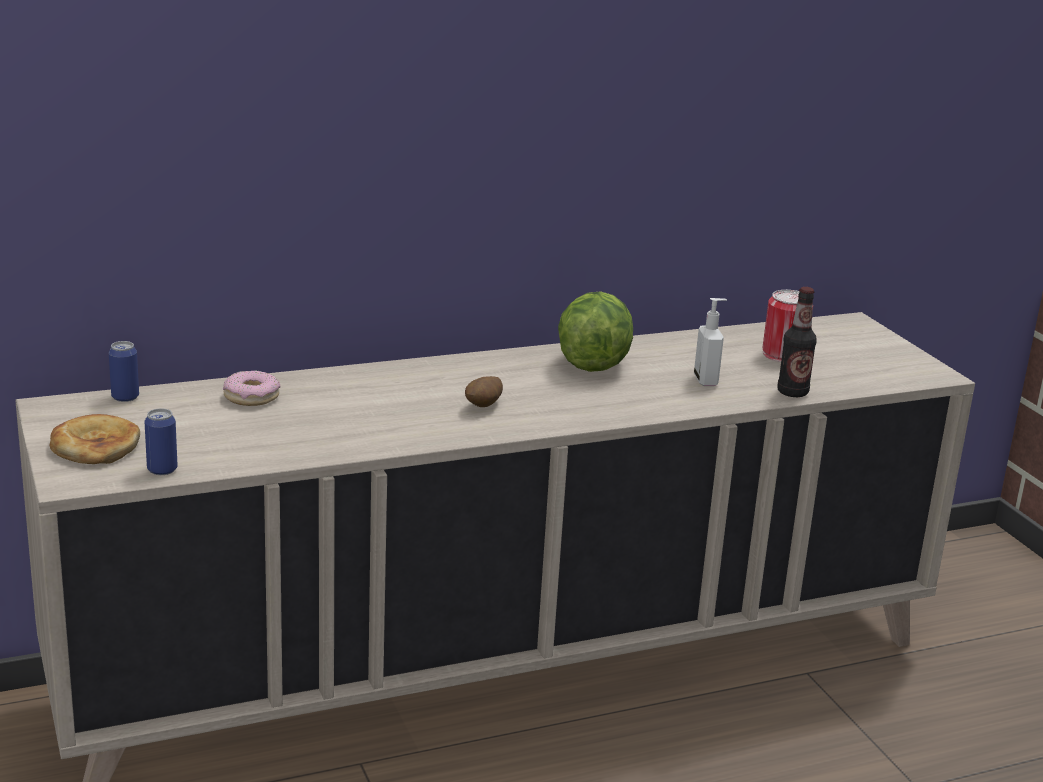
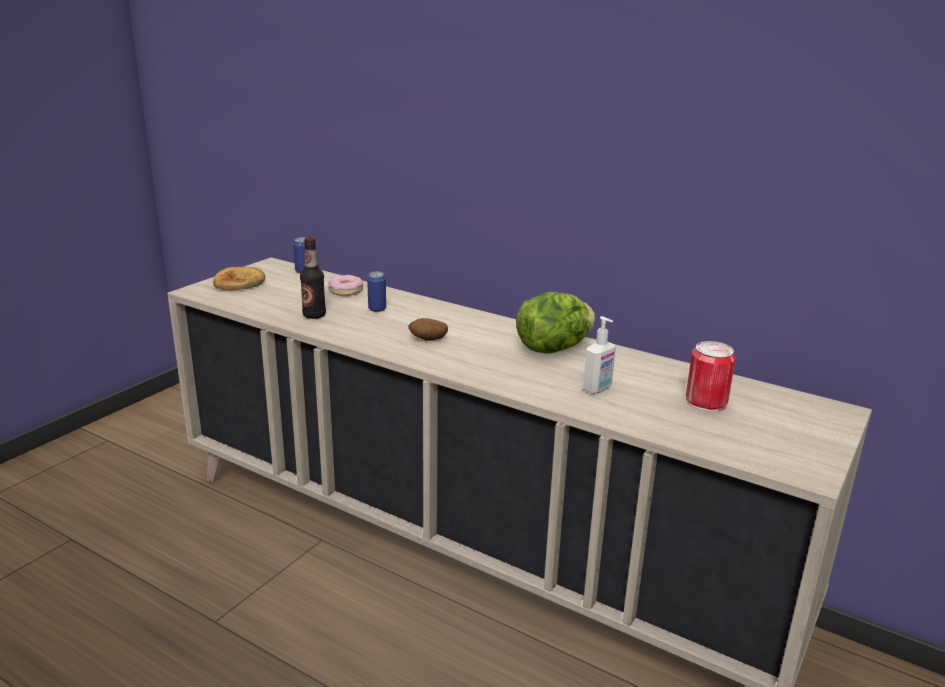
camera: 55 degrees right, 0 degrees up
(162, 470) = (231, 301): can -> can (377, 309)
(792, 392) = (639, 423): bottle -> bottle (314, 315)

